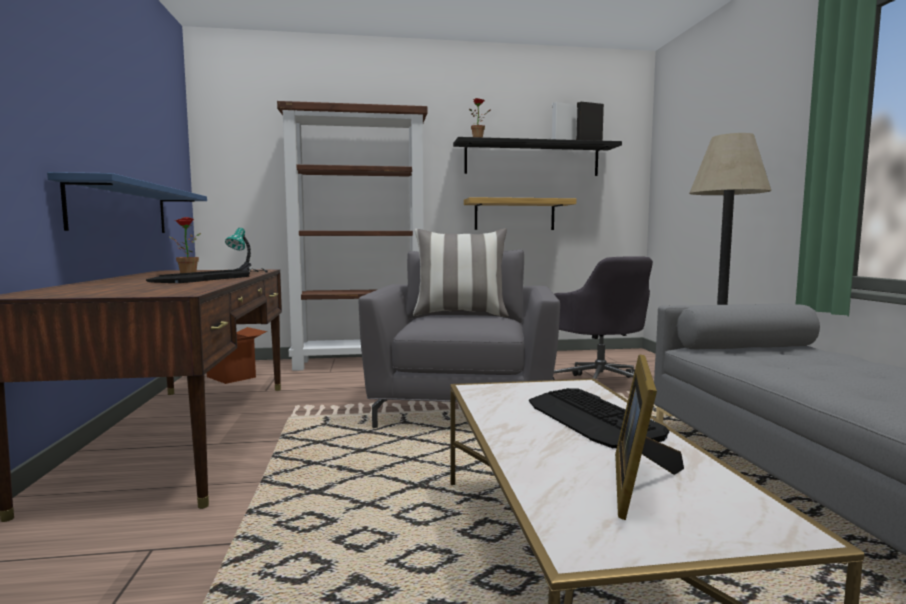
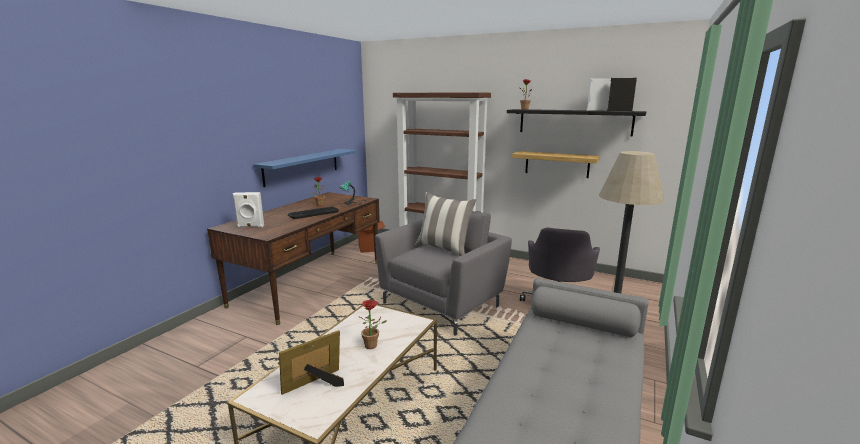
camera: 35 degrees right, 10 degrees up
(94, 291) = (250, 226): none -> white speaker
(591, 419) = (373, 346): keyboard -> potted plant

